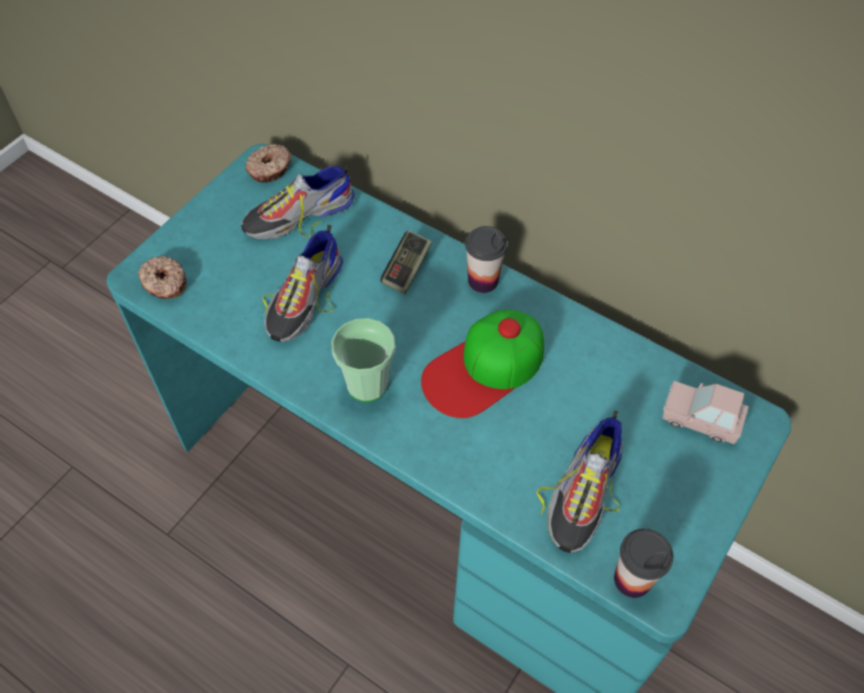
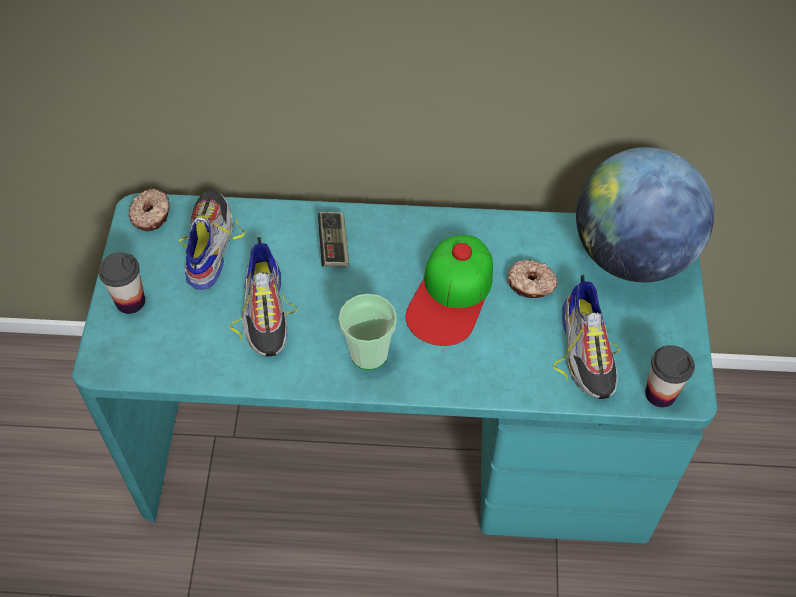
camera: 30 degrees left, 0 degrees up
(164, 283) = (132, 358): donut -> donut (531, 284)
(299, 215) = (208, 244): shoe -> shoe turned 150 degrees clockwise
(483, 281) = (401, 226): cup -> cup (130, 301)
(700, 420) = (631, 254): pink toy car -> globe

